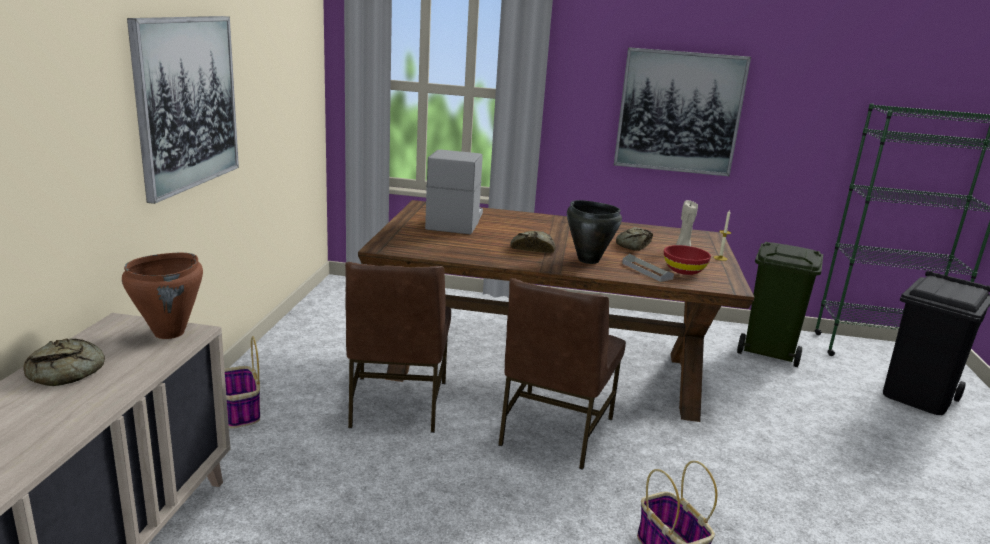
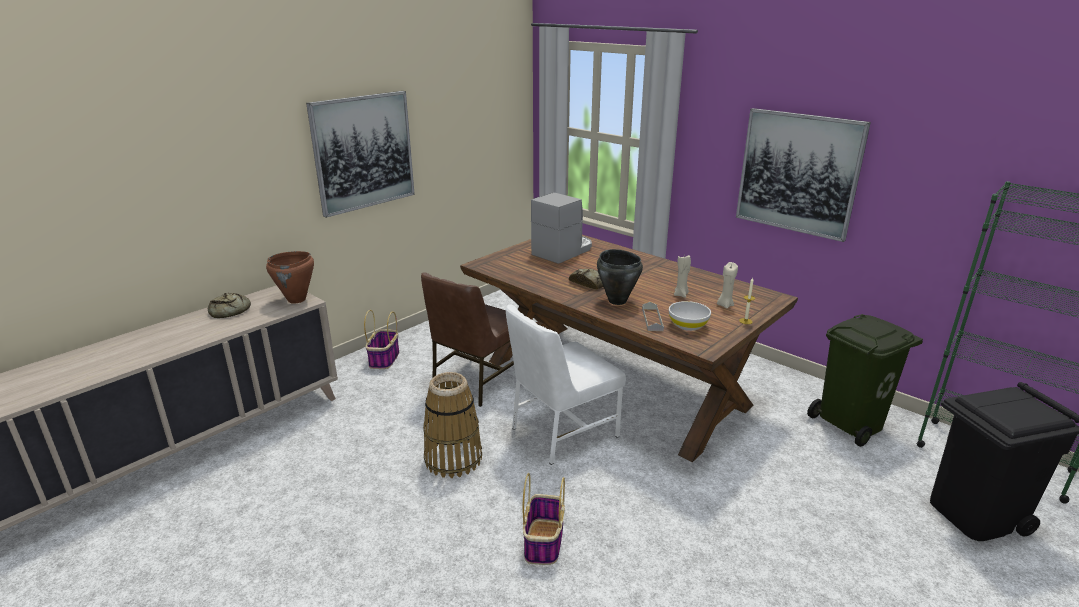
camera: 35 degrees right, 5 degrees up
(472, 501) = (453, 458): none -> basket
(554, 431) = (562, 432): brown chair -> white chair
(633, 245) = (681, 295): bread -> beige candle
(684, 270) = (688, 325): red bowl -> white bowl

